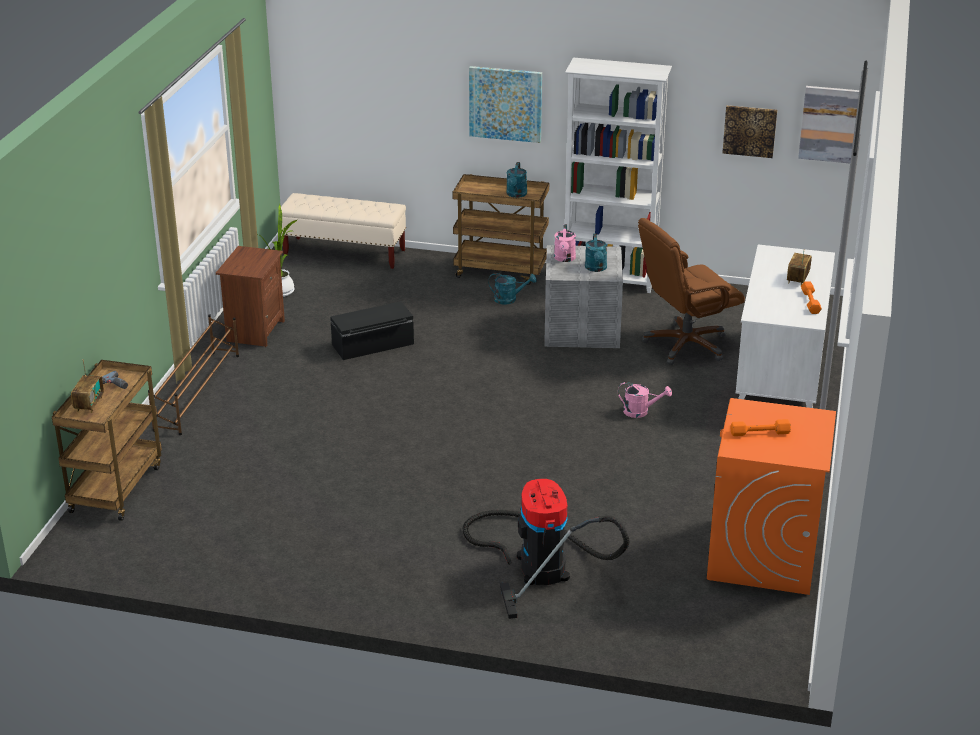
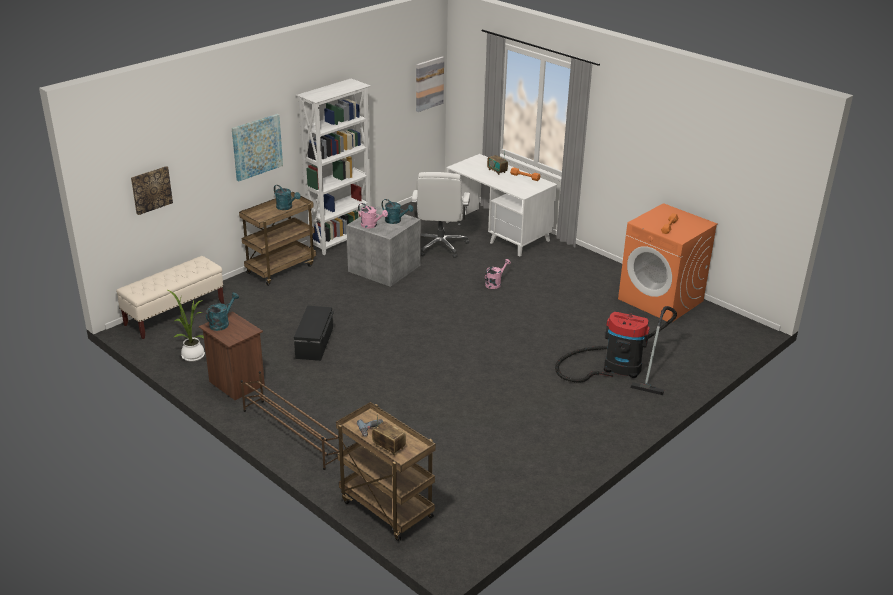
camera: 60 degrees left, 0 degrees up
(509, 299) = (320, 278): turquoise watering can -> turquoise watering can (222, 323)
(685, 345) = (440, 246): brown office chair -> white office chair
(749, 130) = (392, 105): picture -> picture (151, 190)

